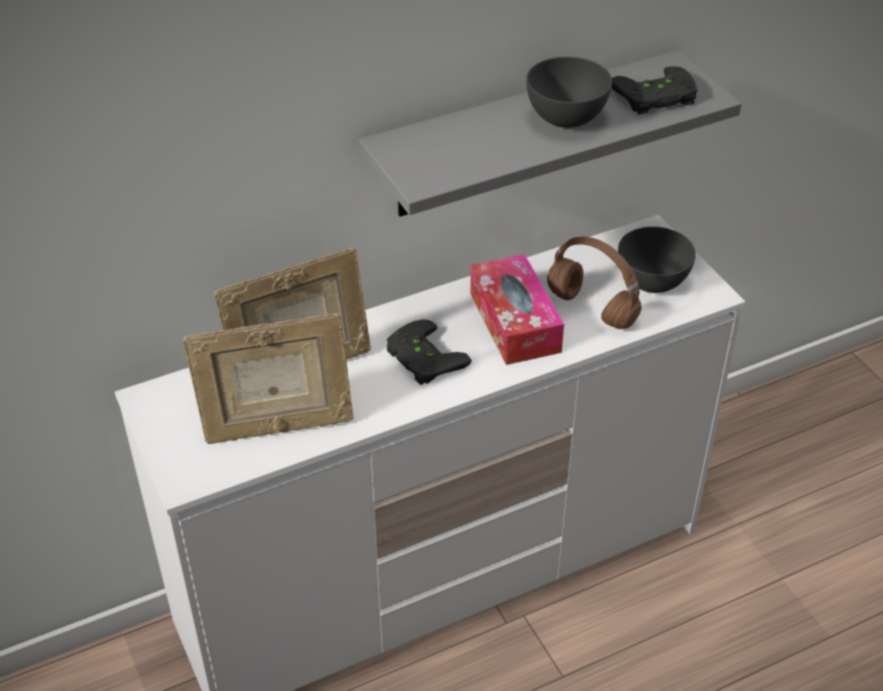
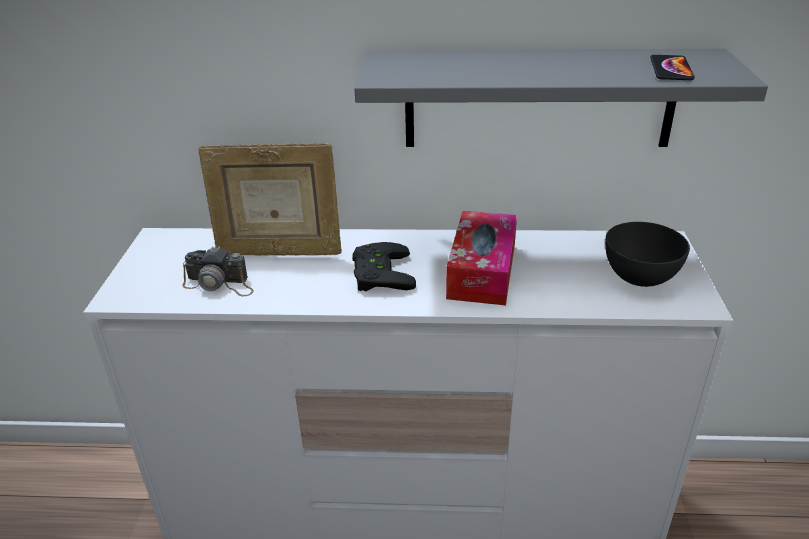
camera: 30 degrees right, 10 degrees down
(277, 427) = (220, 284): picture frame -> camera
(566, 117) = (564, 66): grey bowl -> none
(590, 308) = (561, 280): brown headphones -> none
(656, 98) = (671, 69): black game controller -> phone

